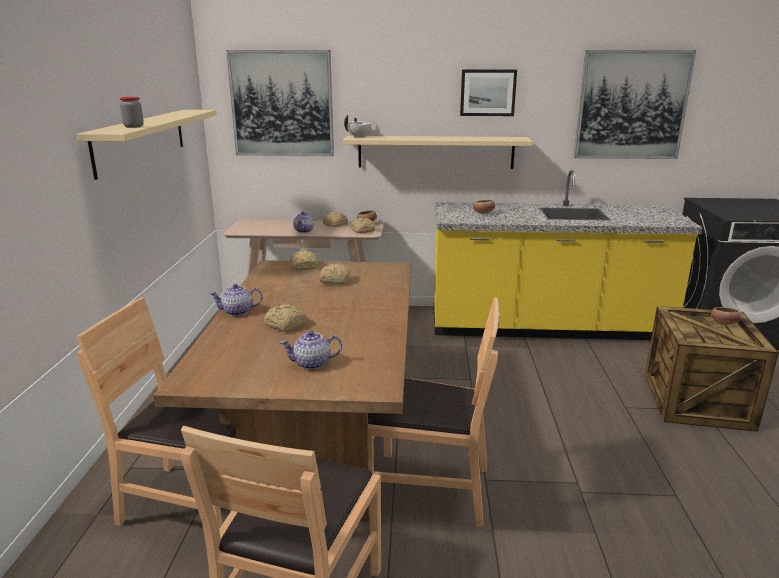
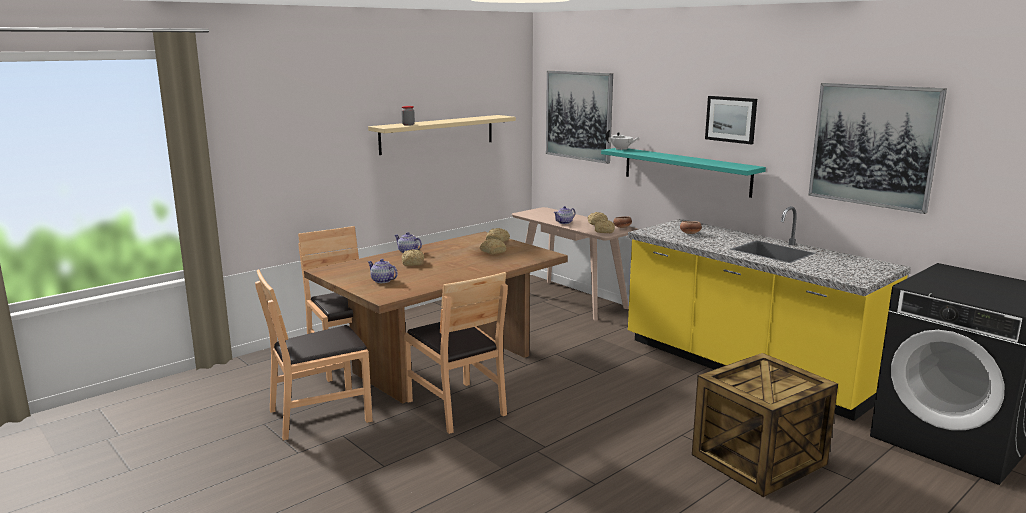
camera: 45 degrees right, 5 degrees down
(435, 152) = (685, 171): beige shelf -> turquoise shelf
(723, 323) = (796, 384): bowl -> none

